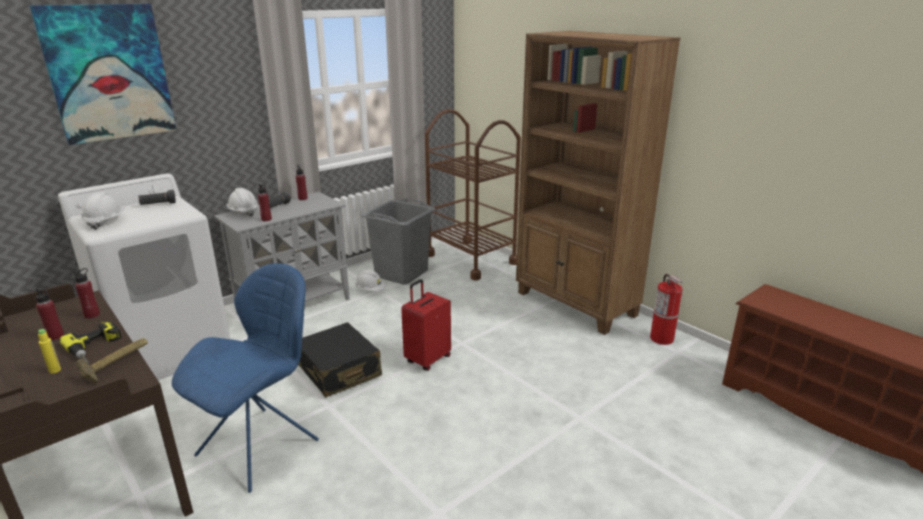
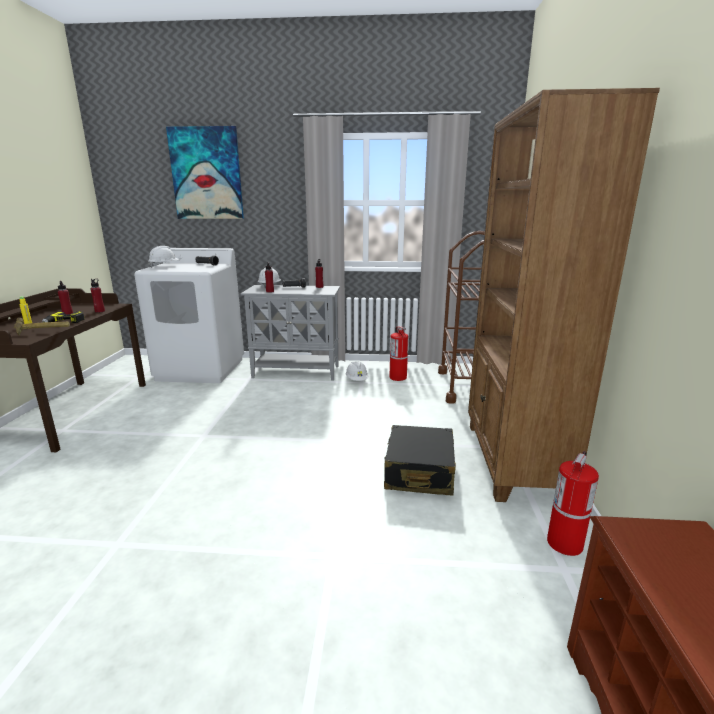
camera: 45 degrees right, 5 degrees down
(262, 445) = (138, 437): blue chair -> none
(339, 371) = (247, 419): black suitcase -> black suitcase (419, 472)
(402, 273) = (398, 377): grey laundry basket -> fire extinguisher
(427, 359) = (307, 439): red suitcase -> none

